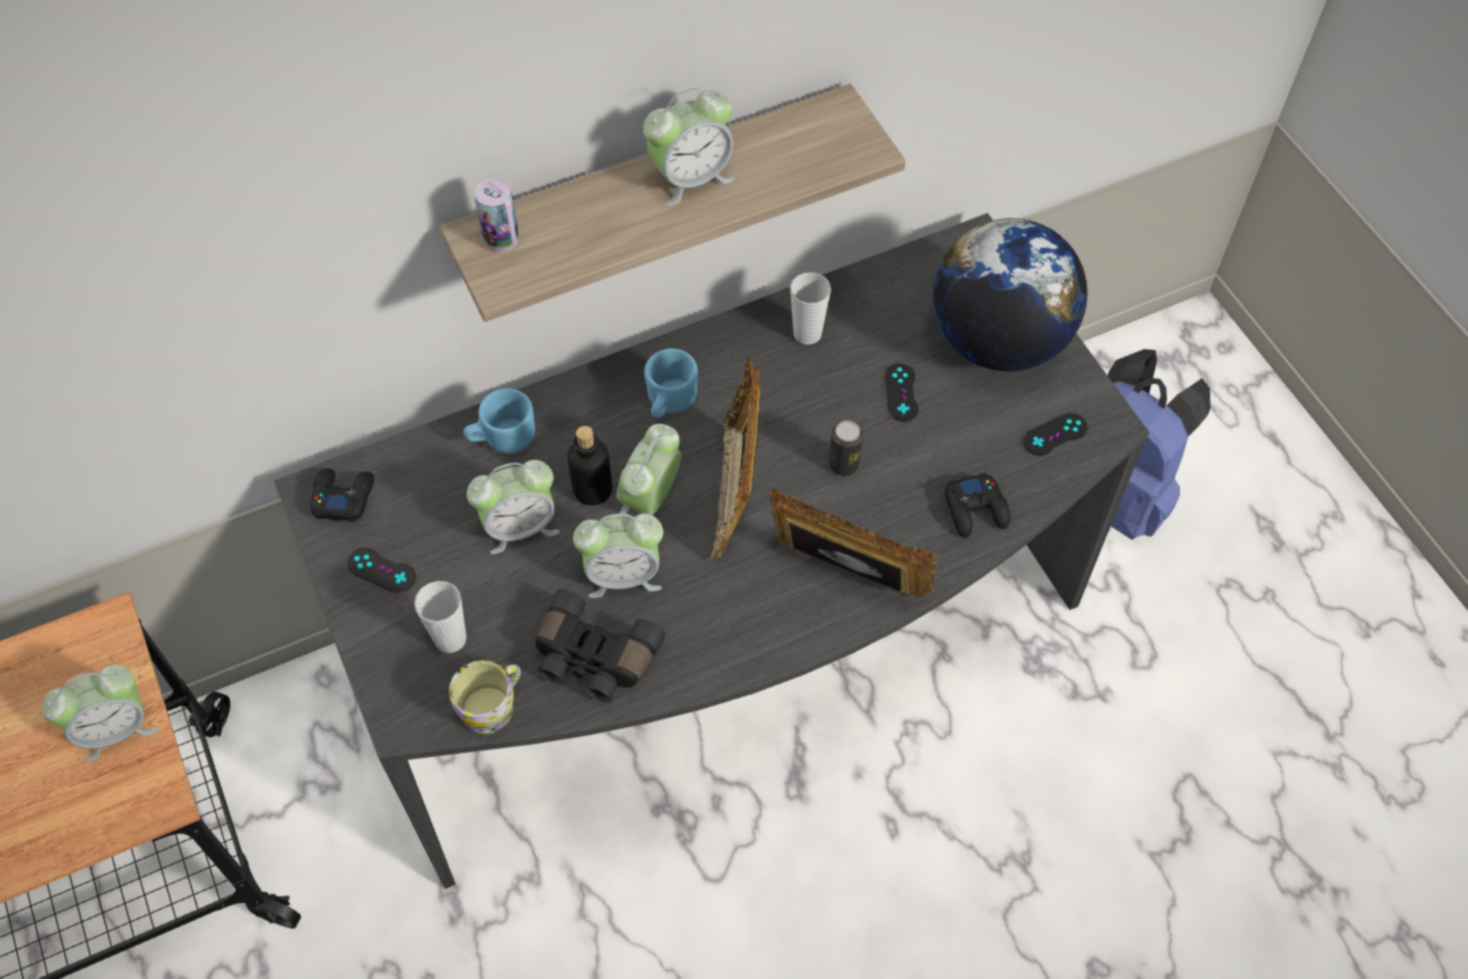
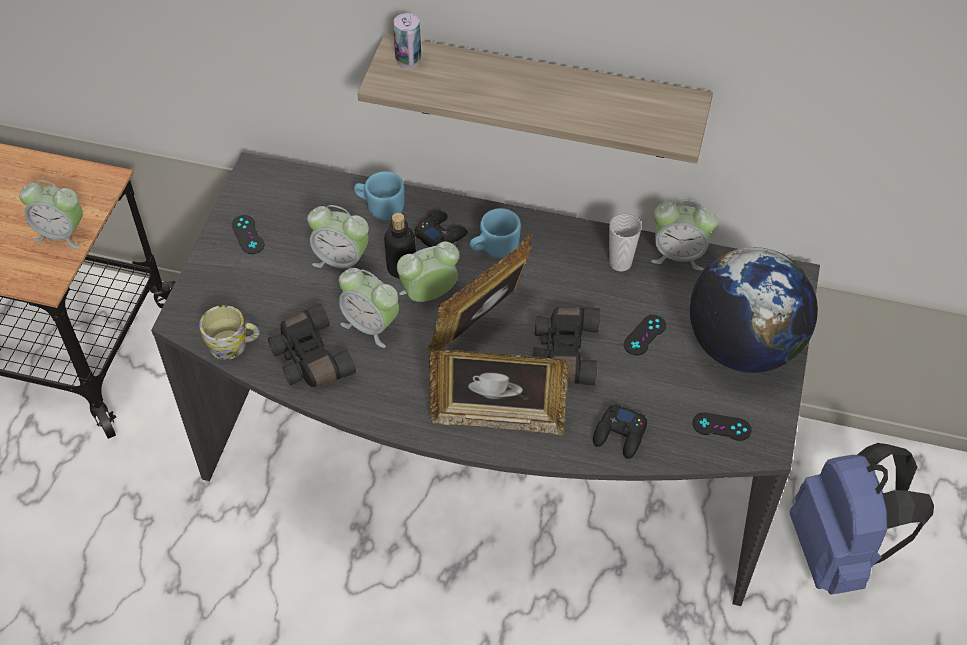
camera: 40 degrees right, 5 degrees down
(343, 497) = (266, 183): black game controller -> black game controller (440, 235)
(450, 639) = (246, 295): cup -> none
(691, 178) = (551, 90): alarm clock -> alarm clock (678, 255)
(843, 464) = (564, 352): can -> black binoculars
(846, 578) = (497, 417): picture frame -> picture frame turned 120 degrees clockwise

